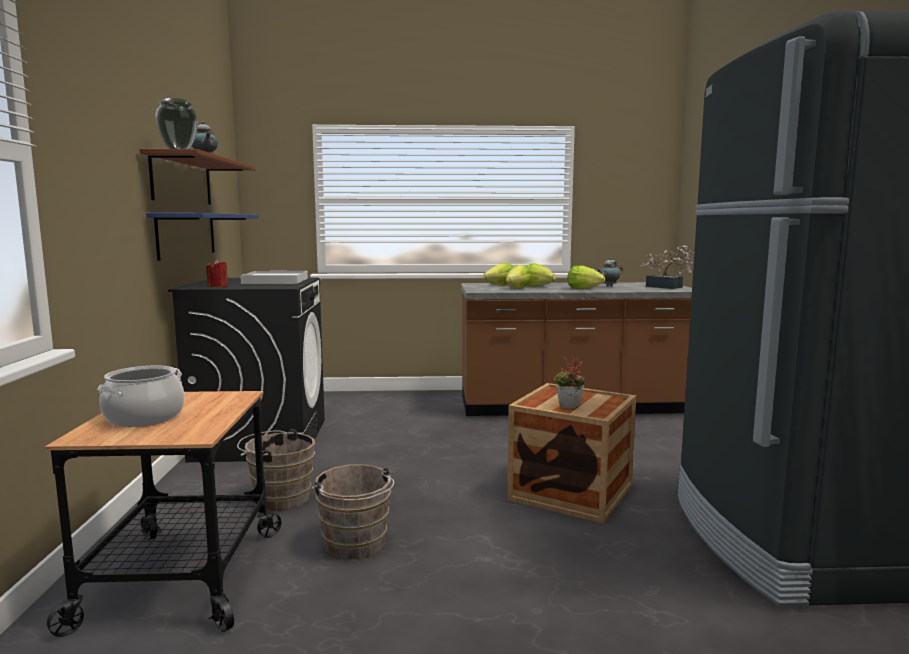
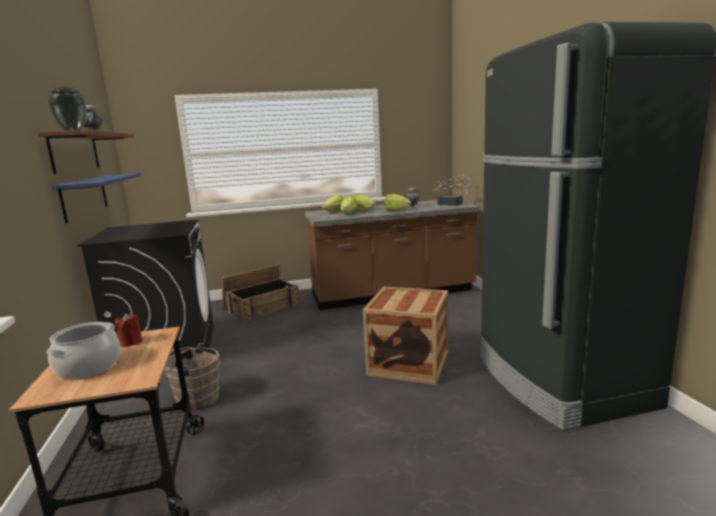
camera: 10 degrees left, 5 degrees up
(218, 286) = (119, 238): red candle -> red candle (131, 342)
(276, 281) = (165, 227): white tray -> none
(356, 546) = (265, 431): brown bucket -> none
(391, 404) = (261, 306): none -> crate
(569, 408) = (405, 306): potted plant -> none

